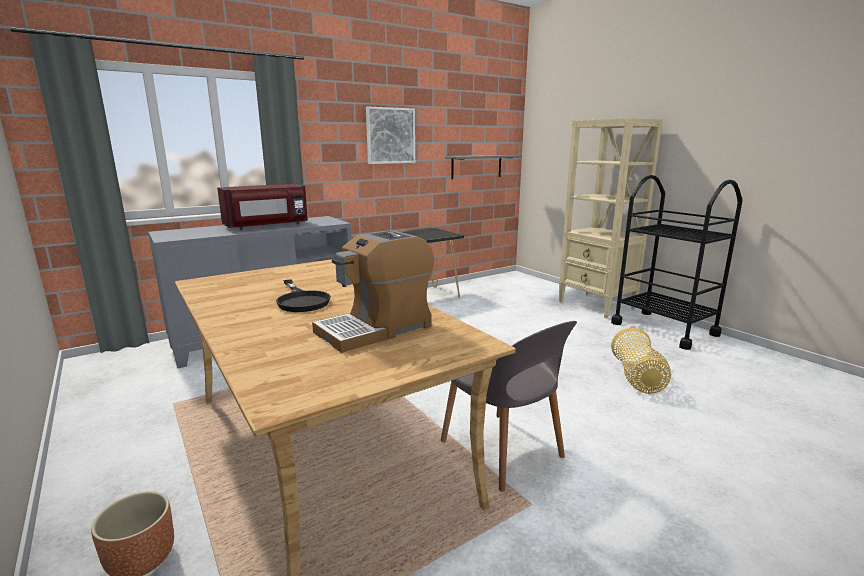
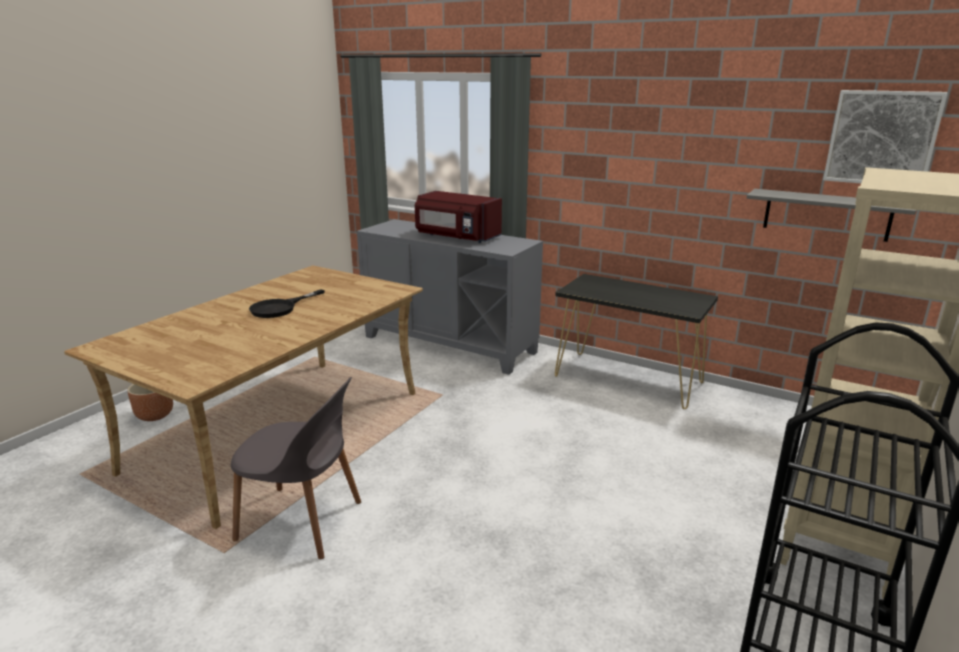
camera: 65 degrees right, 5 degrees up
(376, 329) = (219, 344): coffee machine -> none
(390, 136) = (658, 150): picture -> picture (881, 138)
(503, 451) = (303, 522): grey chair -> grey chair turned 105 degrees counterclockwise
(637, 379) = (541, 616): basket -> none

